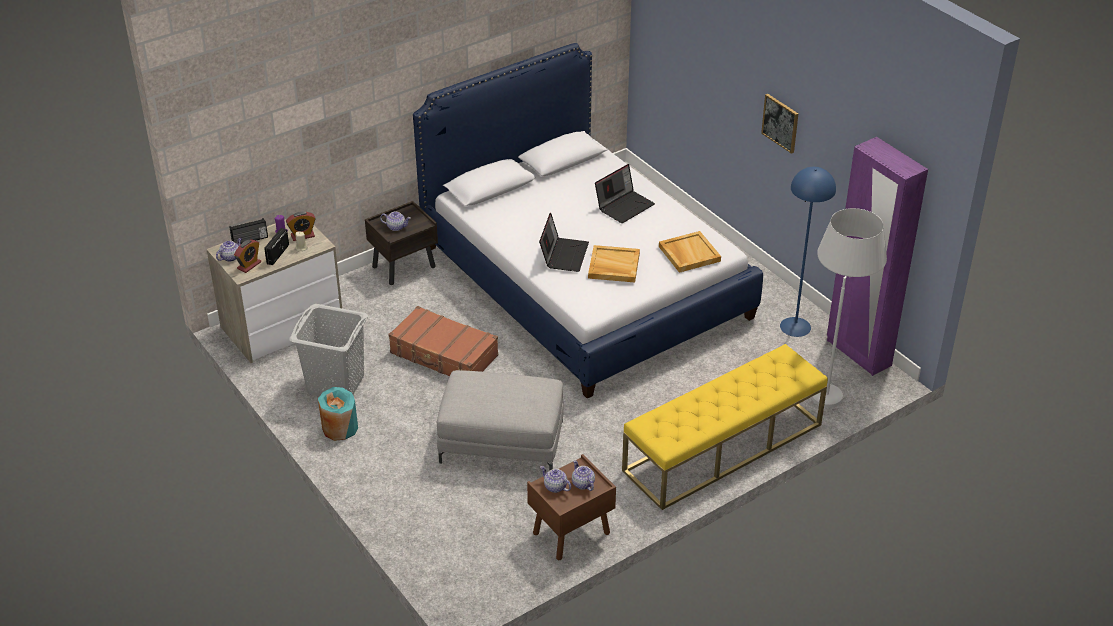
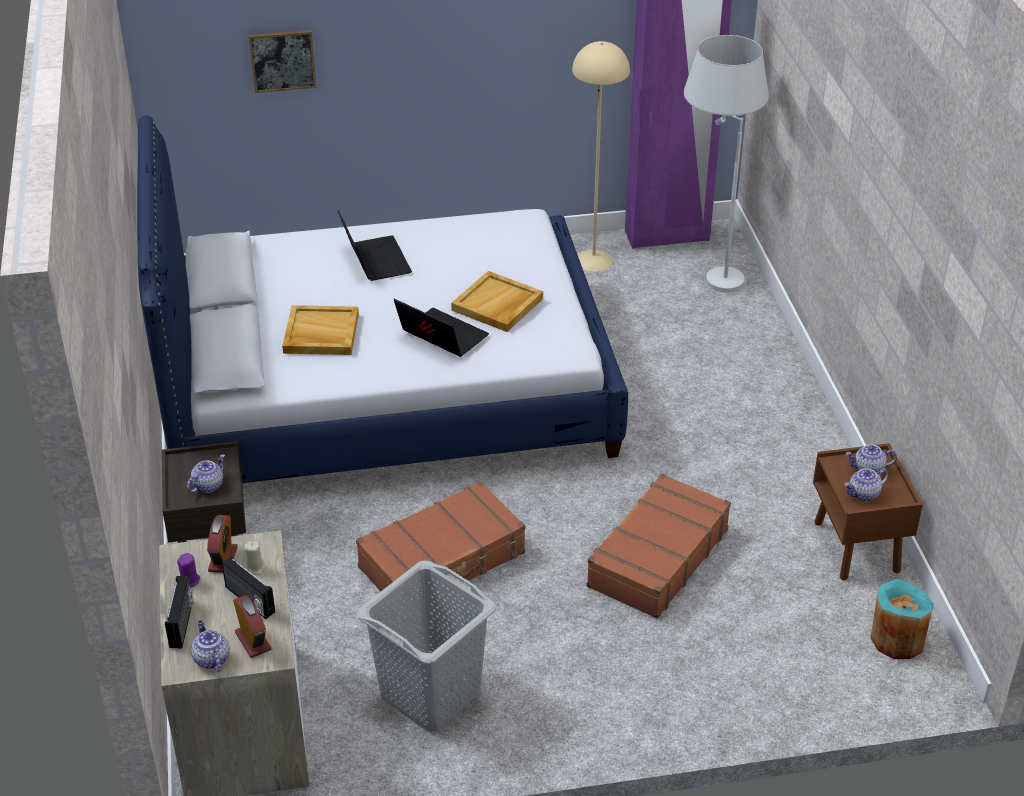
camera: 65 degrees left, 0 degrees up
(339, 428) = (532, 716): turquoise vase -> turquoise vase (897, 640)
(501, 442) = (657, 558): grey ottoman -> brown suitcase
(688, 253) = (514, 244): beige tray -> beige tray (320, 334)
(723, 448) = (768, 380): yellow bench -> none
(780, 123) = (467, 42): picture -> picture (282, 60)
(795, 327) = (594, 260): blue floor lamp -> beige floor lamp

